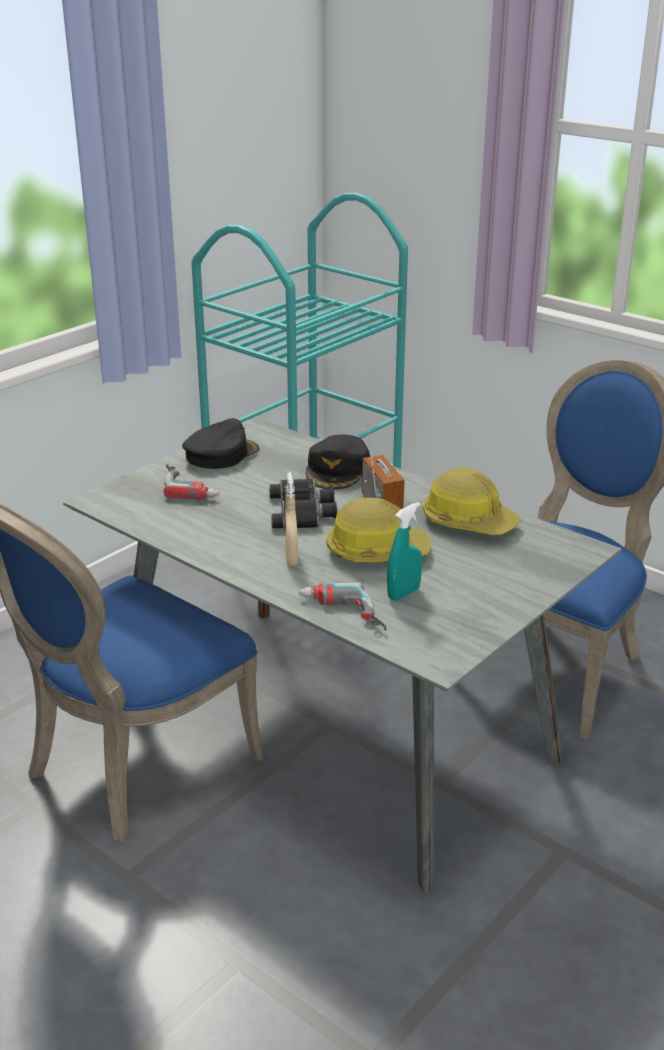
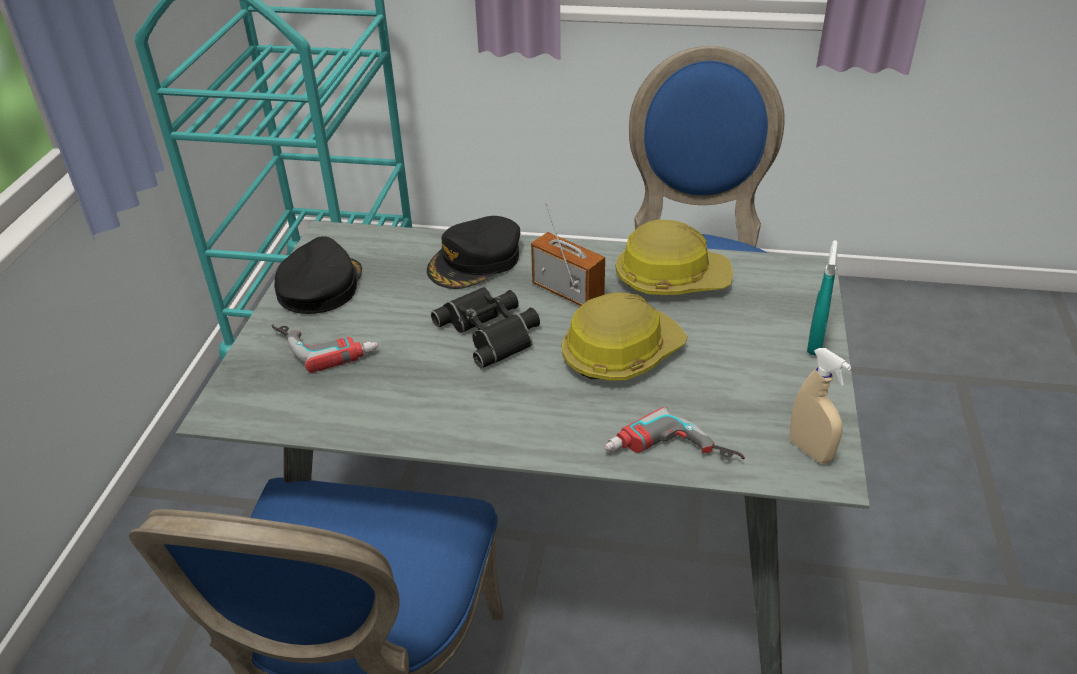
camera: 30 degrees left, 10 degrees up
(291, 559) = (542, 402): beige spray bottle -> beige spray bottle (810, 451)
(338, 470) = (475, 261): black cap -> black cap turned 60 degrees clockwise
(403, 594) = (704, 399): turquoise spray bottle -> turquoise spray bottle (814, 343)

